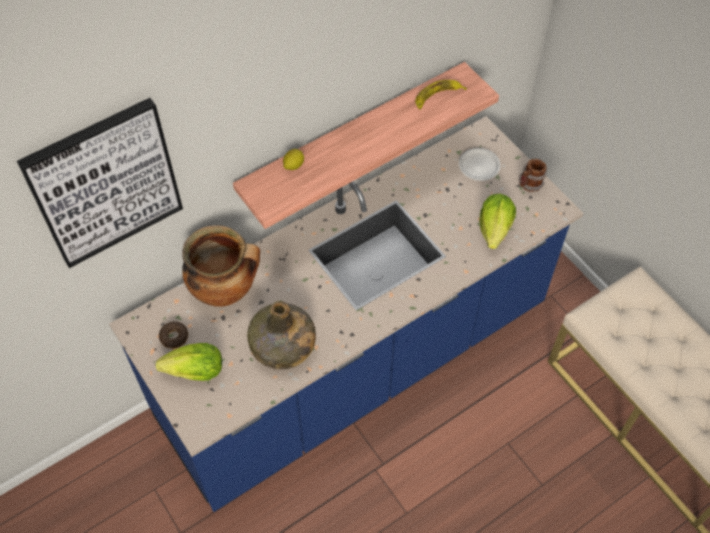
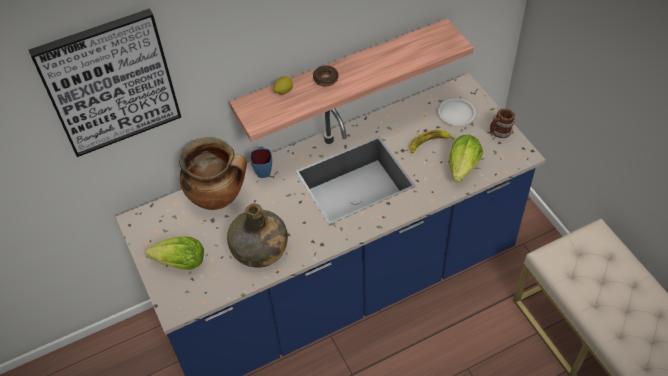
camera: 10 degrees right, 5 degrees down
(174, 337) = (168, 232): donut -> donut (325, 79)
(271, 251) = (263, 169): none -> blue mug
(437, 96) = (418, 44): banana -> banana (429, 143)

